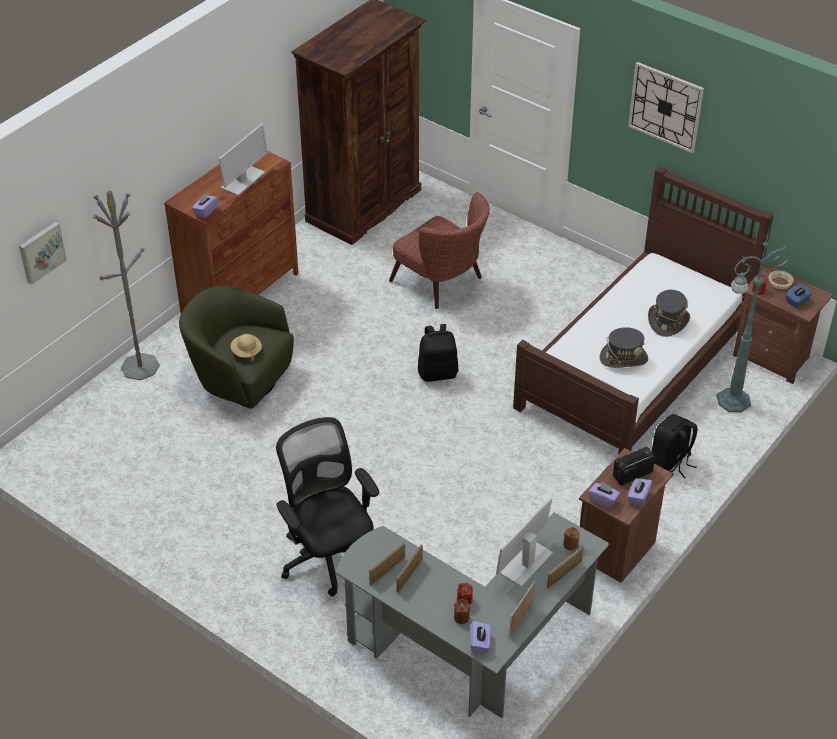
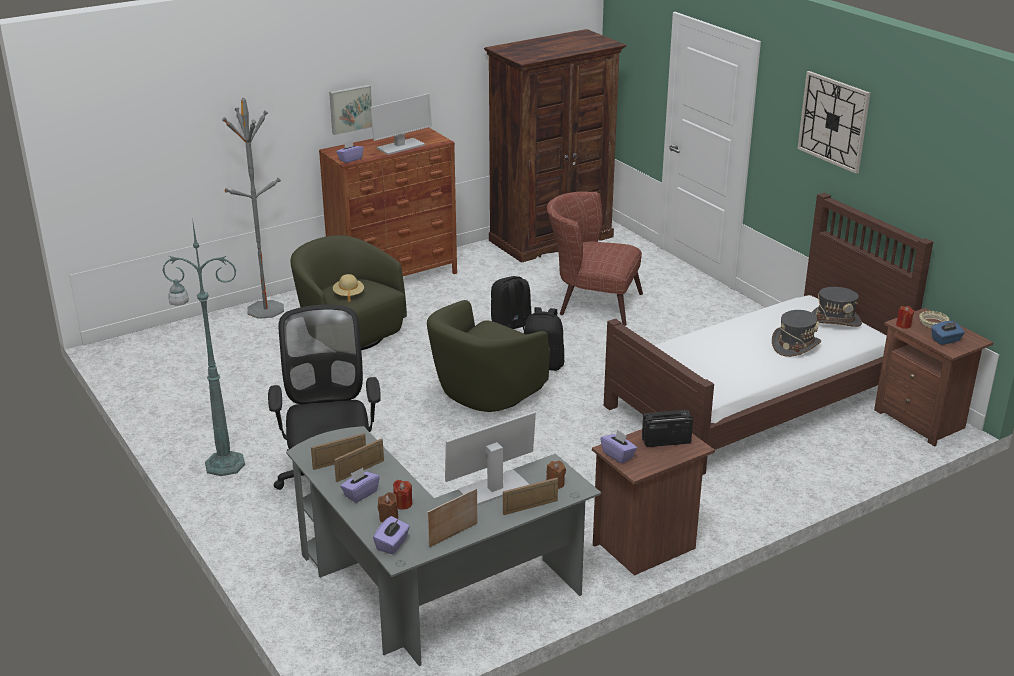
camera: 20 degrees right, 15 degrees down
(41, 252) = (168, 144): picture -> picture (350, 109)
(406, 422) = (486, 395): none -> green armchair
(443, 284) = (591, 303): brown armchair -> brown armchair turned 135 degrees clockwise
(623, 358) = (728, 364): grey hat -> grey hat (835, 320)
(638, 497) = (660, 460): purple tissue box -> purple tissue box (360, 493)
(671, 462) = (753, 483): black backpack -> black backpack (511, 327)
(731, 401) = (853, 446): green floor lamp -> green floor lamp (222, 464)

